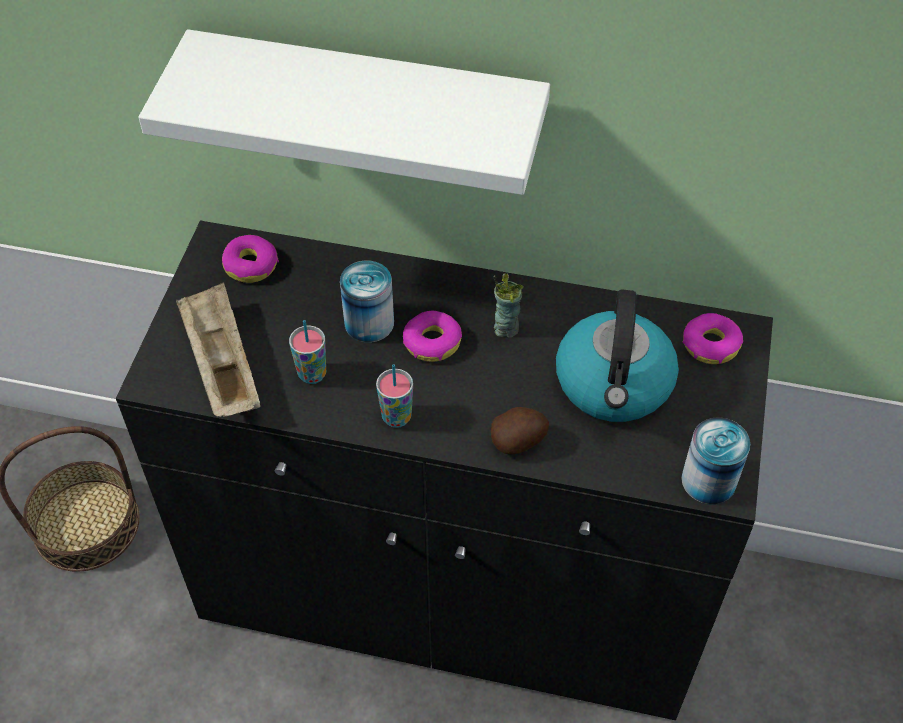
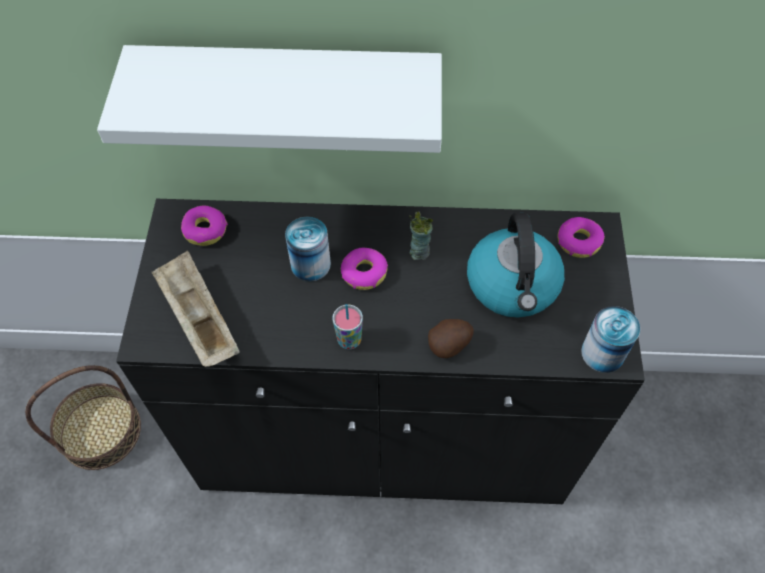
camera: 10 degrees left, 5 degrees up
(312, 374) = (274, 315): cup -> none

